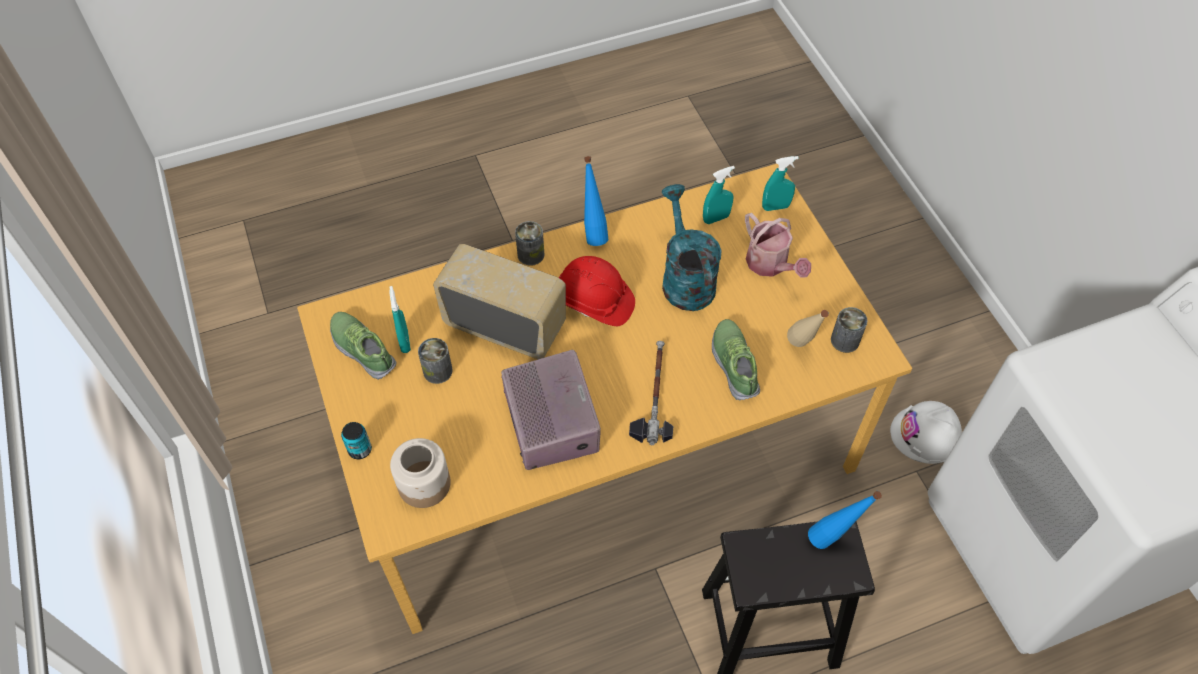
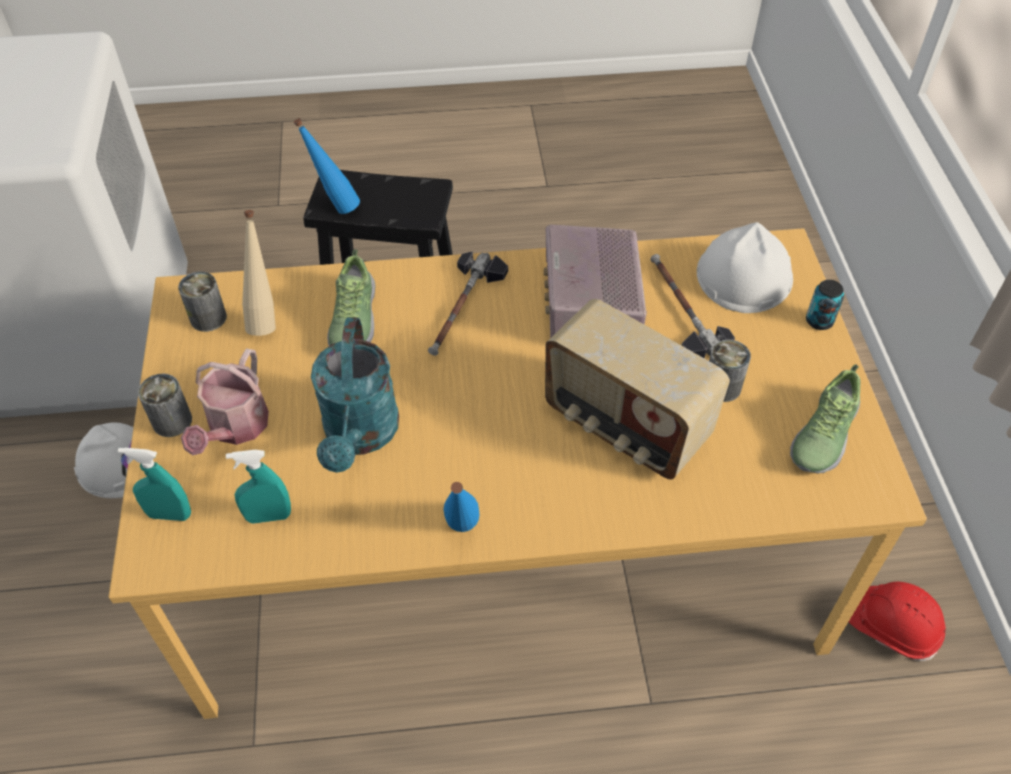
camera: 165 degrees left, 5 degrees down
(363, 349) = (822, 435): shoe -> shoe turned 60 degrees clockwise
(404, 341) = (765, 433): turquoise spray bottle -> none
(425, 483) = (743, 276): jar -> white hard hat
(475, 434) = (681, 310): none -> hammer
(530, 254) = (568, 521): can -> can (172, 421)
(595, 301) = (495, 430): red hard hat -> red hard hat (891, 626)
(770, 265) = (235, 428): watering can -> watering can turned 150 degrees counterclockwise

